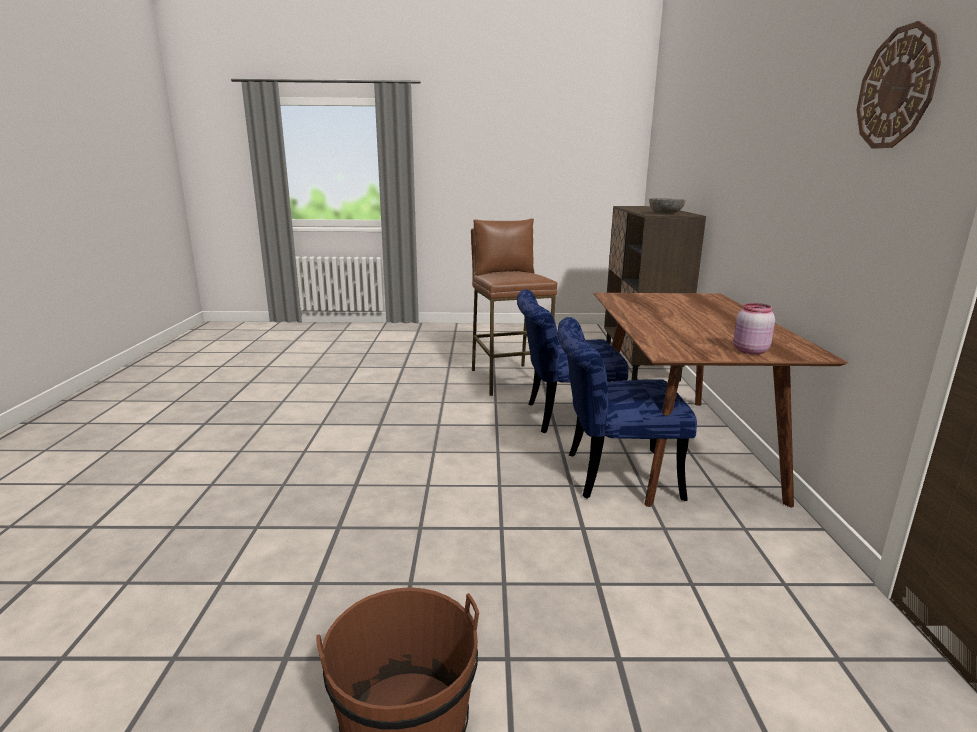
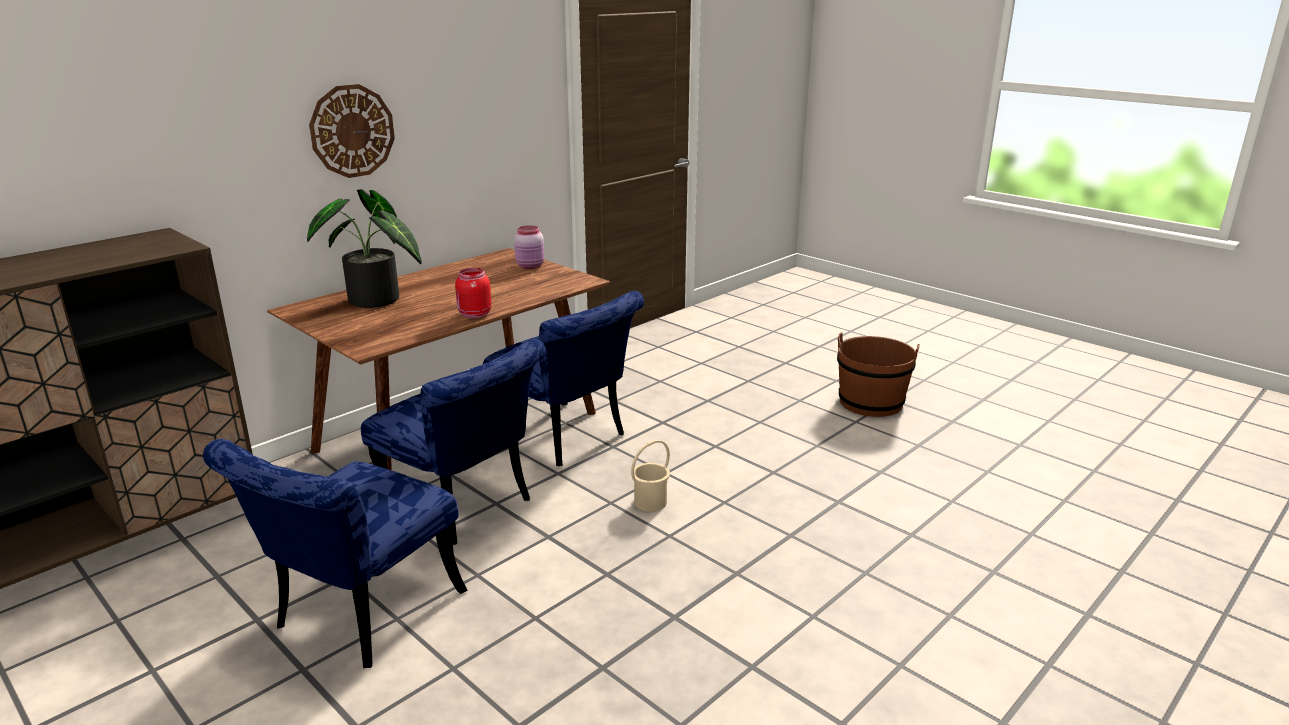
camera: 135 degrees left, 5 degrees up
(475, 462) = (649, 502): none -> beige bucket
(509, 379) = (357, 617): brown stool -> blue chair
(630, 316) = (474, 315): none -> red jar
(665, 213) = (146, 246): grey bowl -> none
(701, 307) = (376, 302): none -> potted plant
(897, 88) = (493, 51): wall clock -> wall clock (352, 131)

